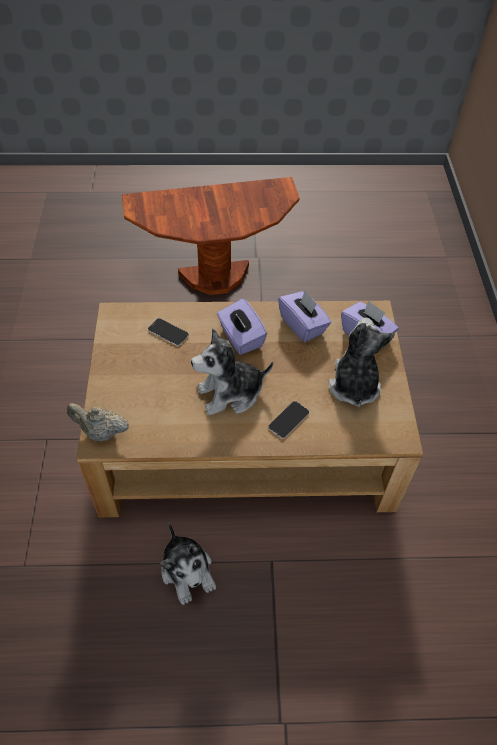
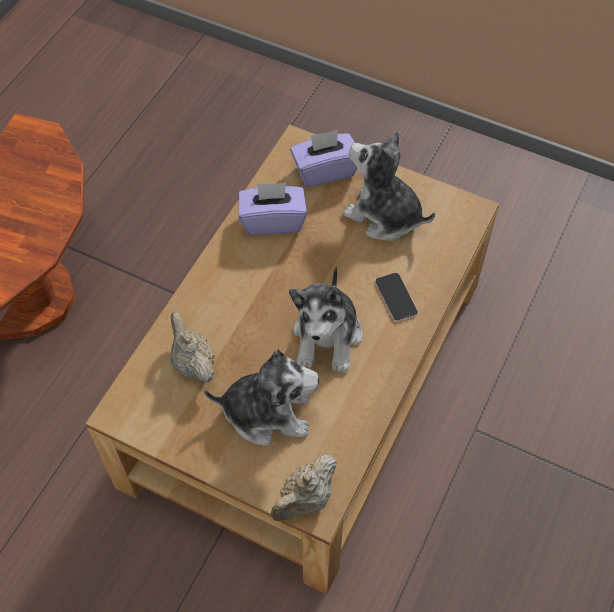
camera: 60 degrees left, 5 degrees up
(168, 332) = (193, 363): phone -> beige teapot
(188, 571) = (446, 520): plush toy -> plush toy (267, 412)
(240, 338) = (252, 290): purple tissue box -> none

